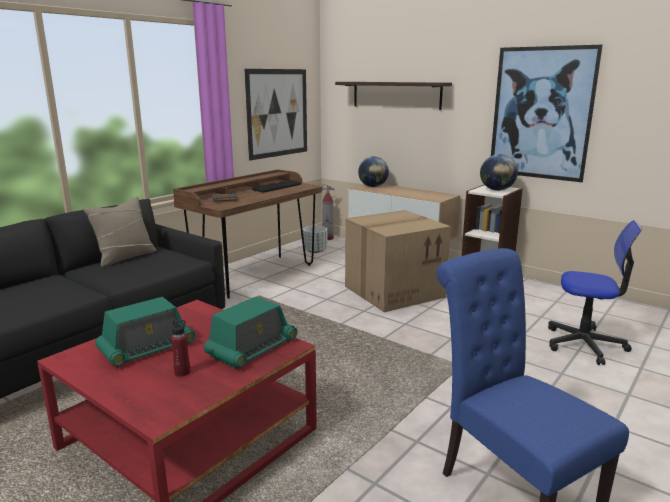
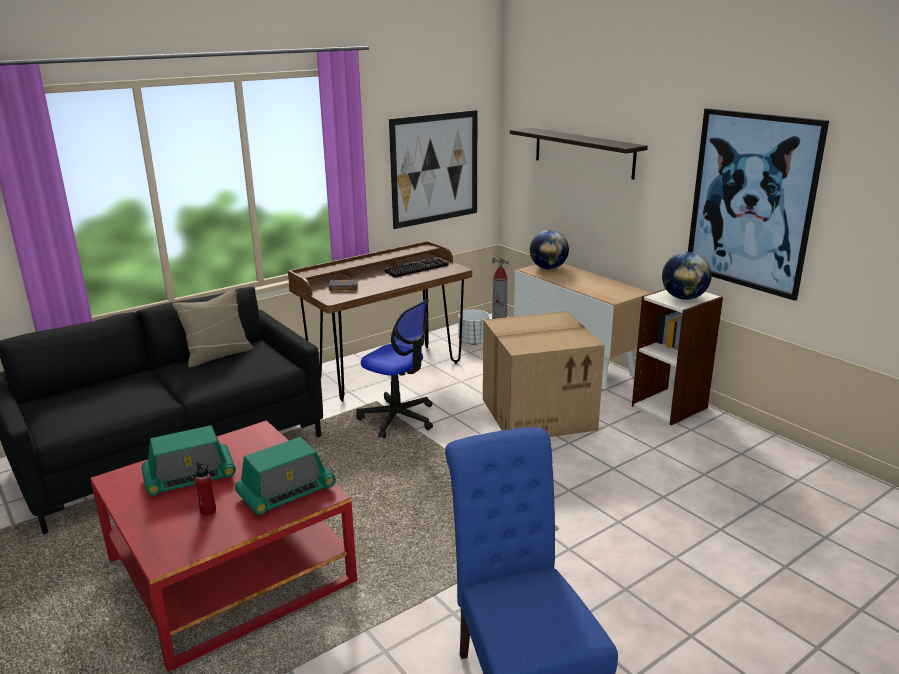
camera: 15 degrees right, 5 degrees up
(584, 344) = (734, 522): office chair -> office chair (398, 418)

